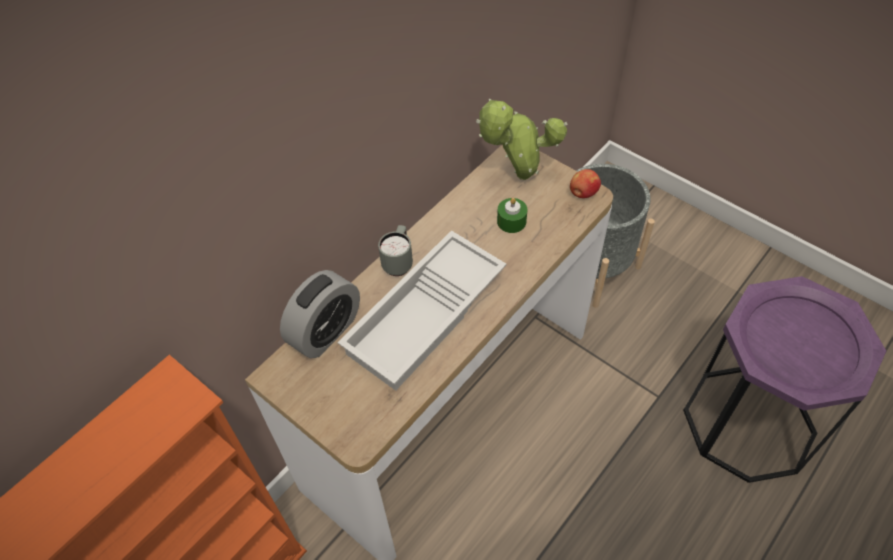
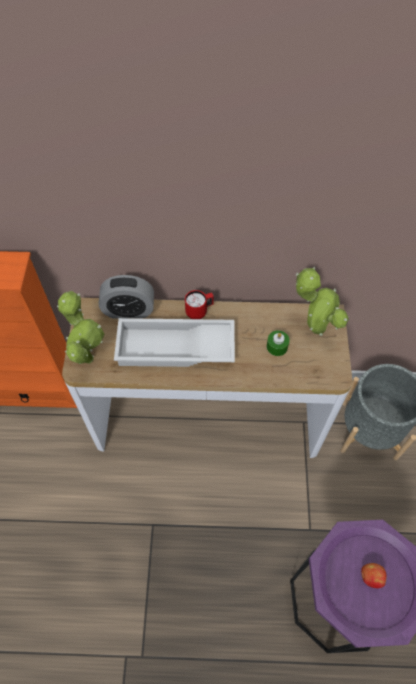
camera: 50 degrees right, 5 degrees up
(348, 418) = (87, 356): none -> potted plant
(399, 262) = (199, 312): grey mug -> red mug
(583, 193) = (334, 370): apple -> apple (370, 577)

